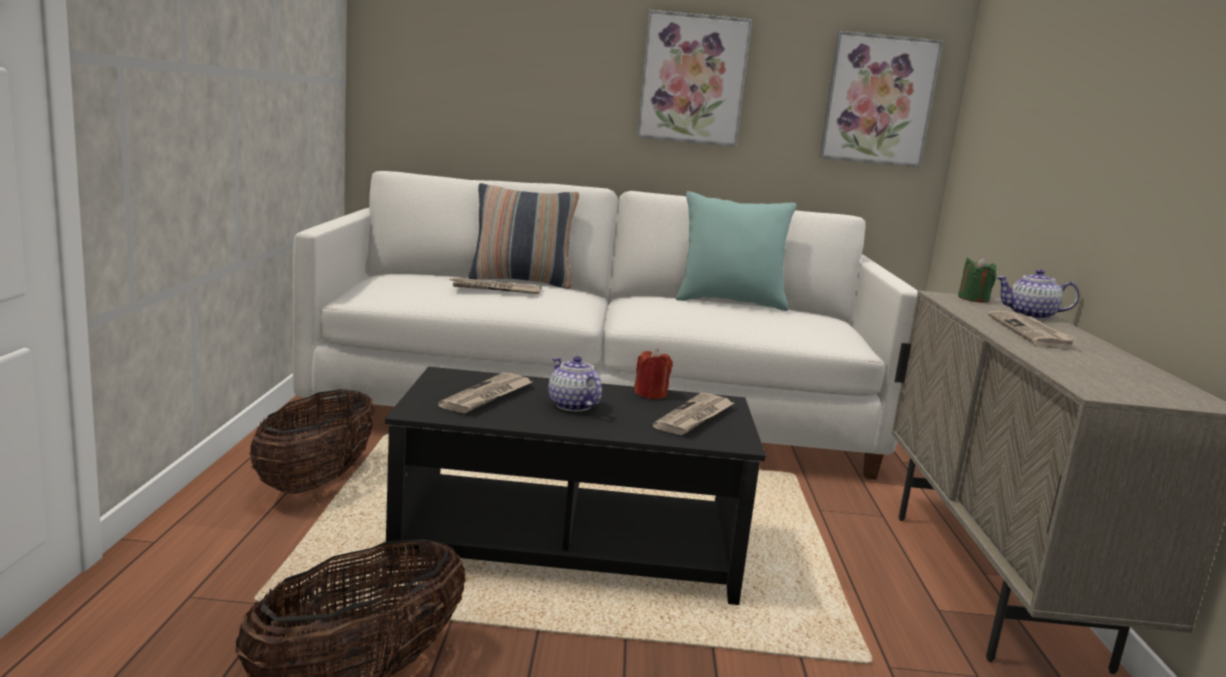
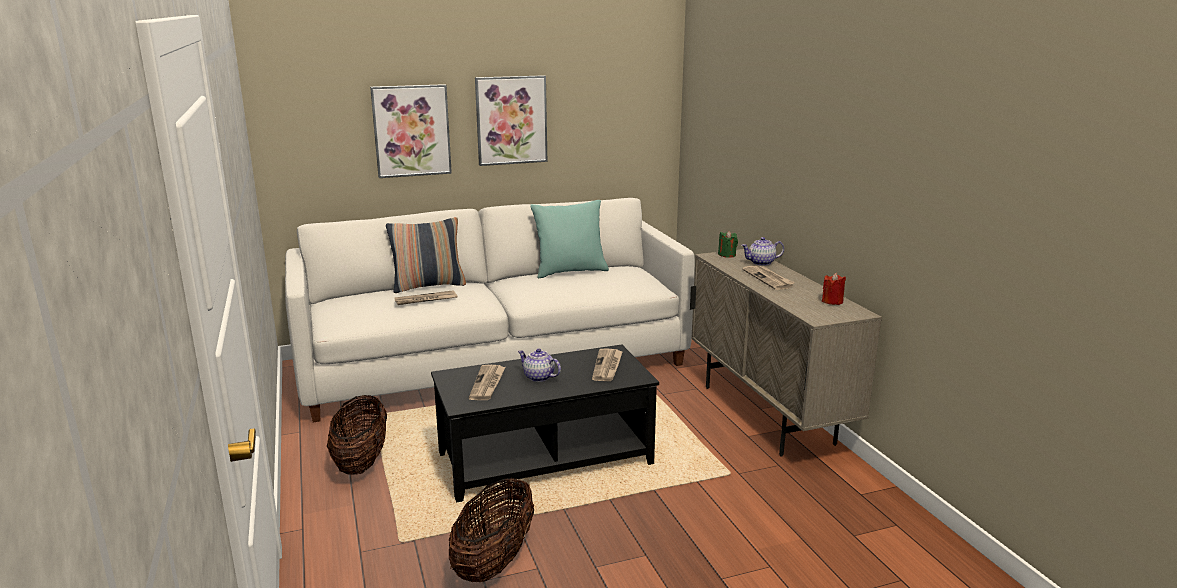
camera: 20 degrees left, 5 degrees up
(651, 394) = (572, 356): red candle -> red candle (832, 301)
(878, 100) = (632, 116): picture -> picture (411, 130)

